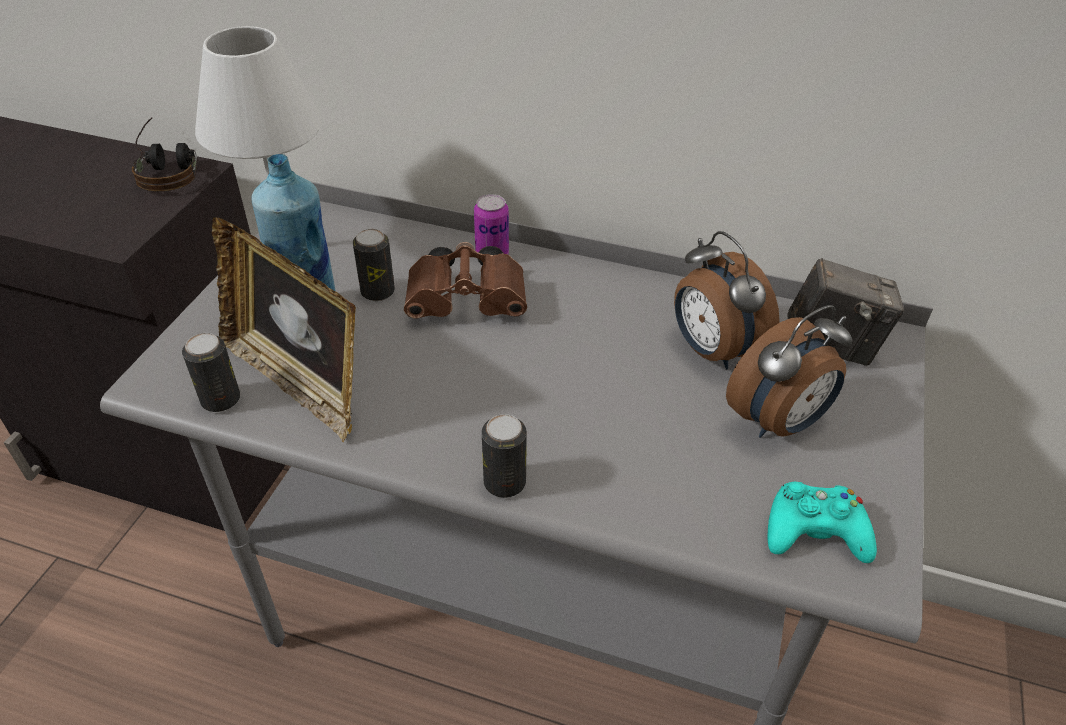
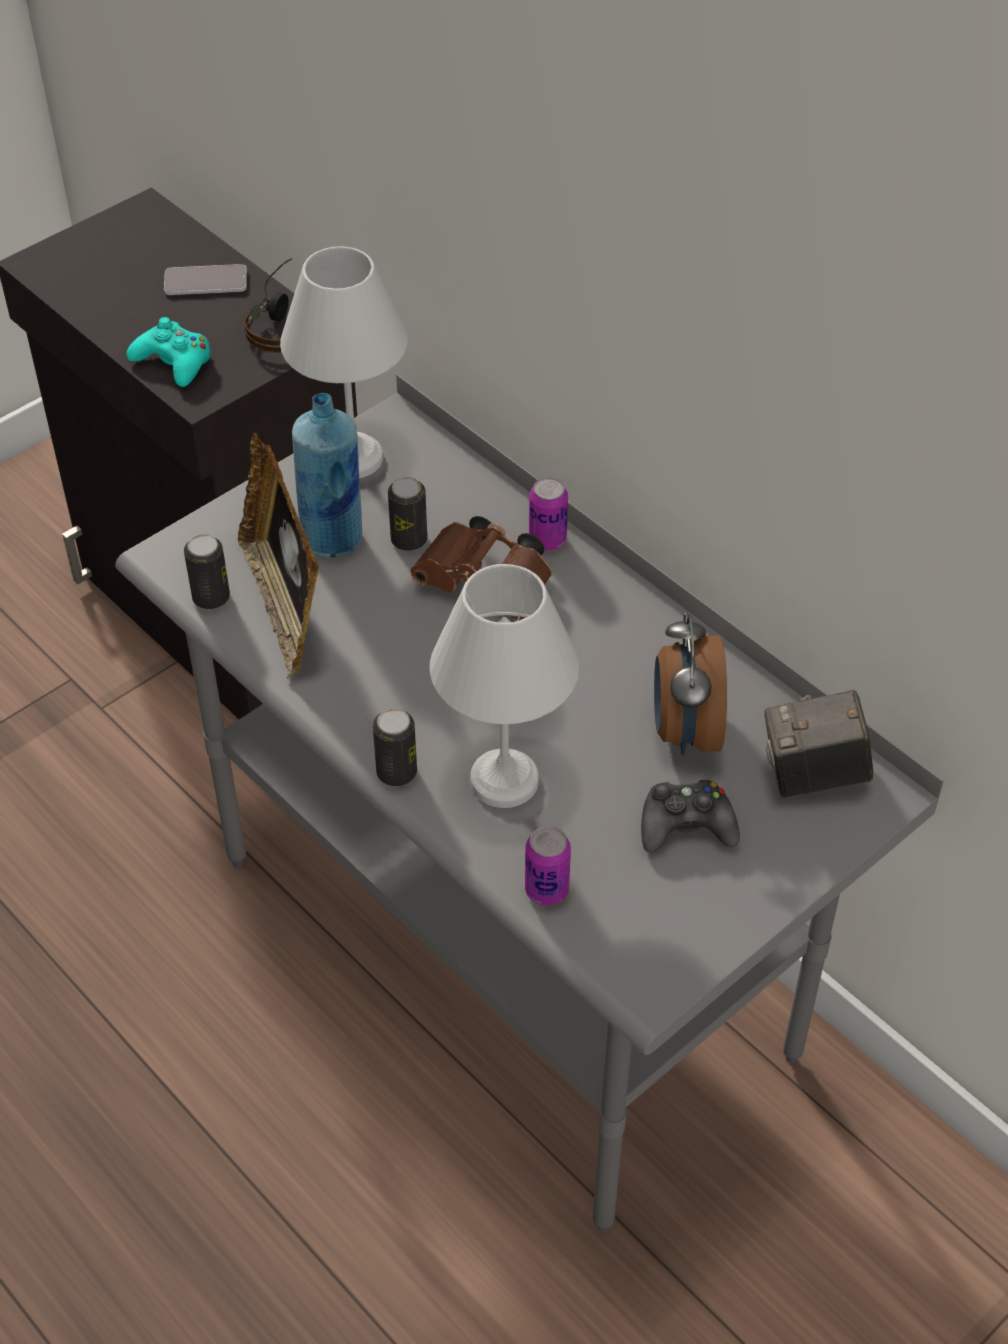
camera: 30 degrees right, 5 degrees up
(76, 161) = (205, 281): none -> phone
(605, 446) = (506, 778): none -> white table lamp
(718, 529) = (546, 890): none -> can
(778, 422) = (686, 826): alarm clock -> black game controller
(815, 531) = (629, 930): turquoise game controller -> turquoise game controller (174, 362)
(831, 345) = (813, 776): camera -> camera turned 135 degrees clockwise

